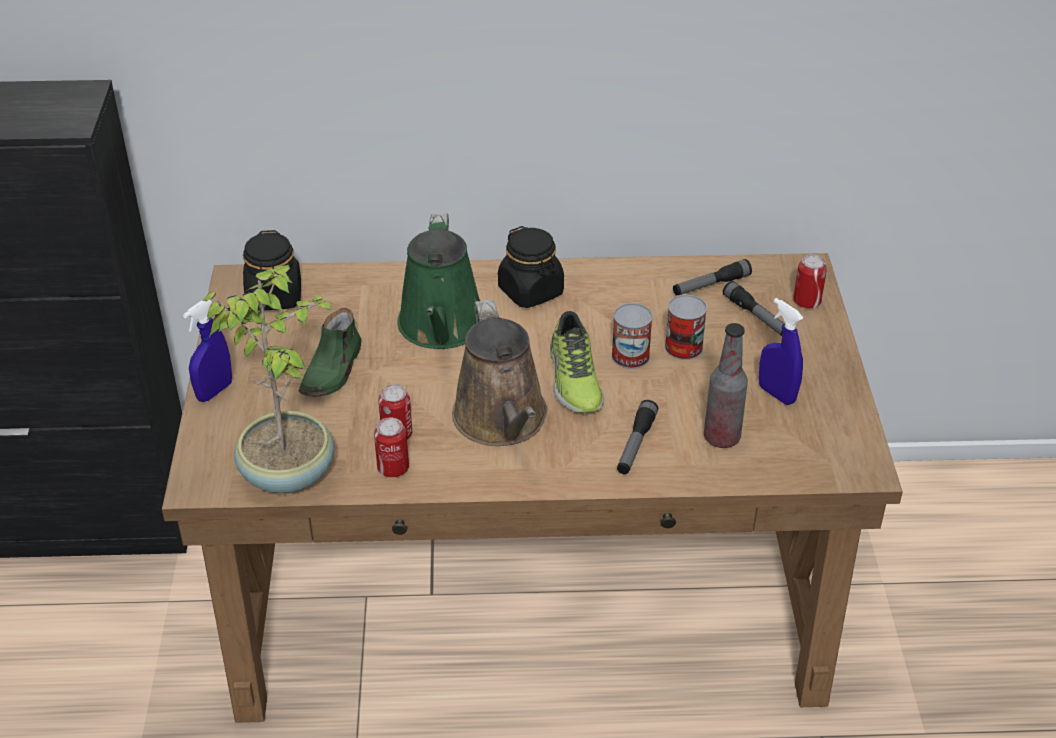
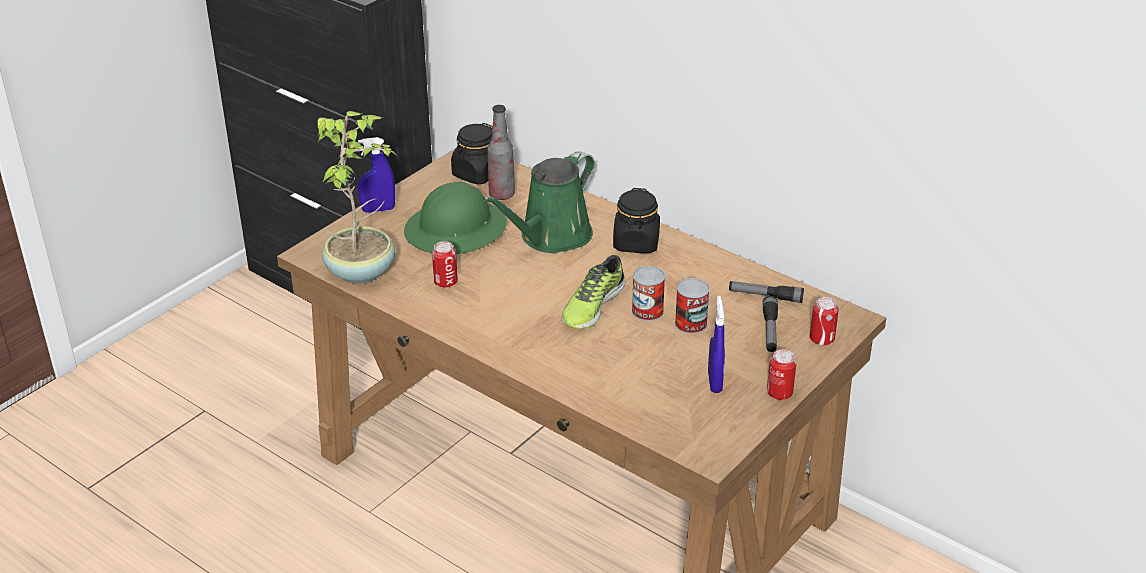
camera: 40 degrees right, 5 degrees down
(333, 370) = (456, 230): green shoe -> green hard hat
(393, 468) = (419, 299): can -> can (779, 393)
(502, 421) = (516, 306): brown watering can -> none
(635, 444) = (578, 361): flashlight -> none
(721, 438) = (639, 387): bottle -> bottle (501, 195)

